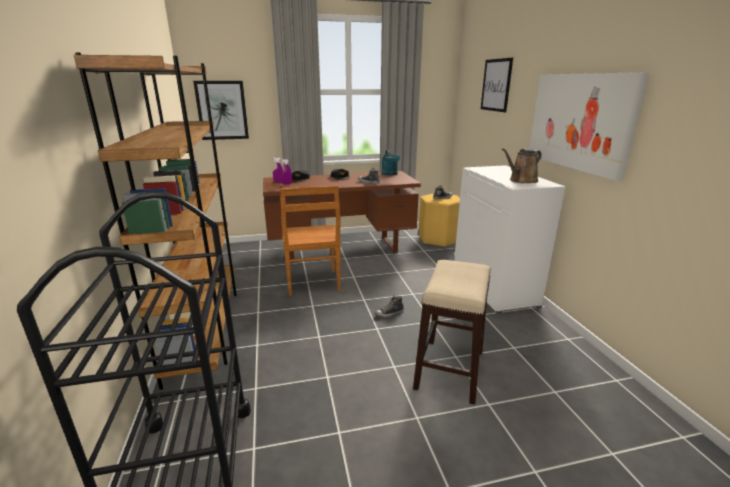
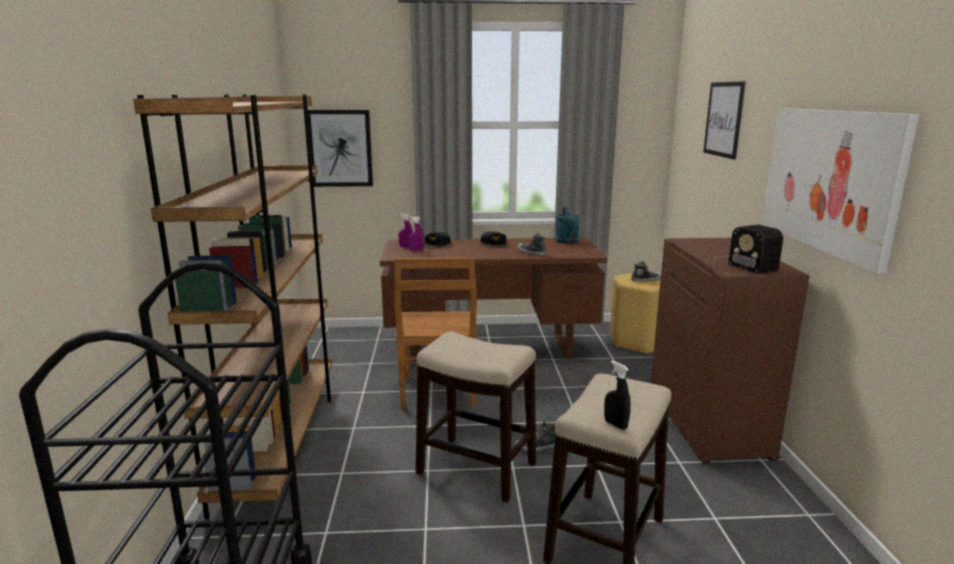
camera: 10 degrees right, 5 degrees down
(351, 331) = (475, 468): none -> stool
(465, 293) = (615, 424): none -> black spray bottle
(494, 287) = (709, 423): white cabinet -> brown cabinet
(521, 181) = (743, 263): brown watering can -> radio

